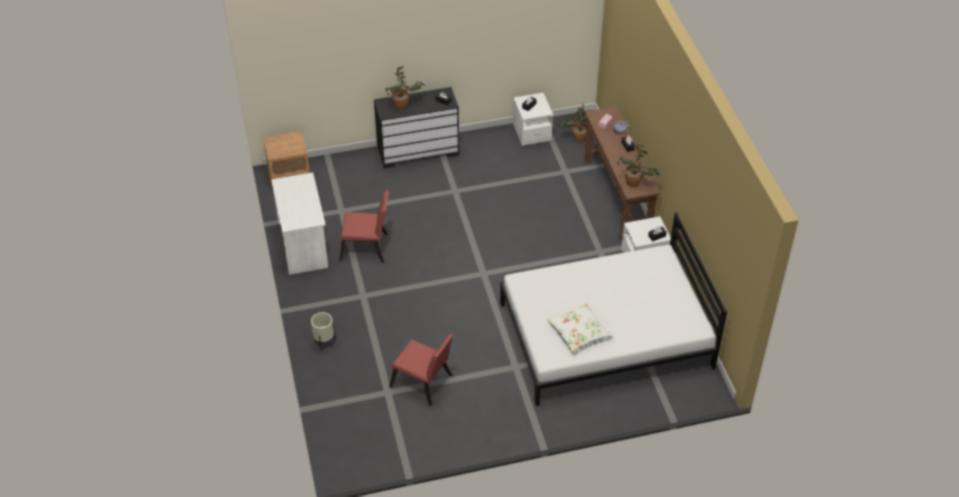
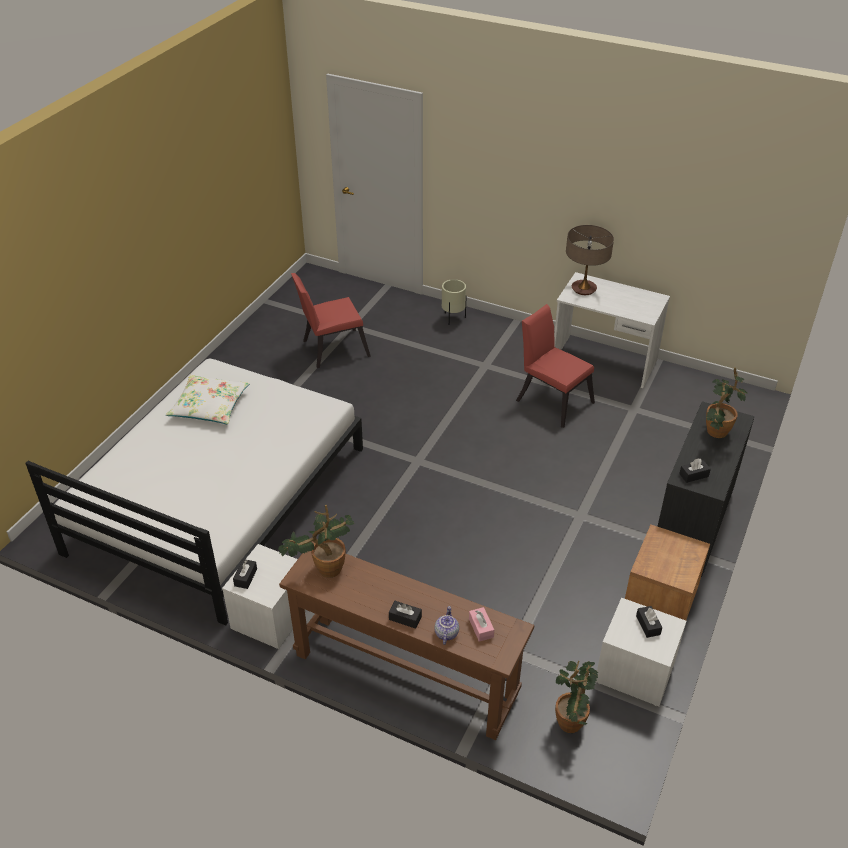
camera: 130 degrees right, 5 degrees down
(289, 174) = (738, 400): brown nightstand -> brown nightstand (660, 602)
(300, 218) = (583, 289): none -> table lamp
(367, 248) = (551, 399): red chair -> red chair turned 90 degrees clockwise

